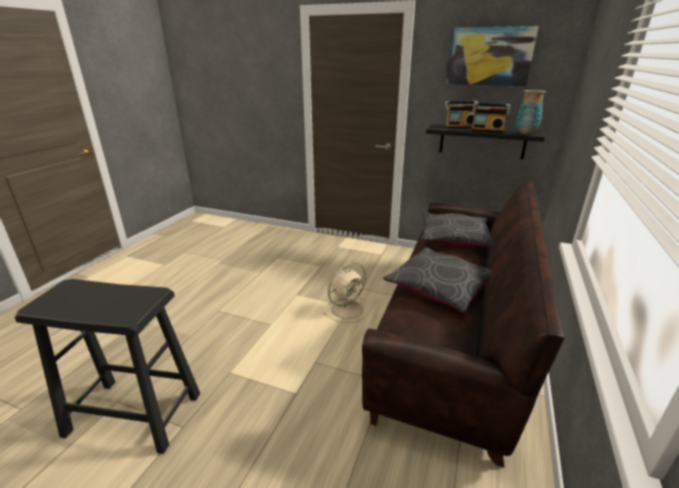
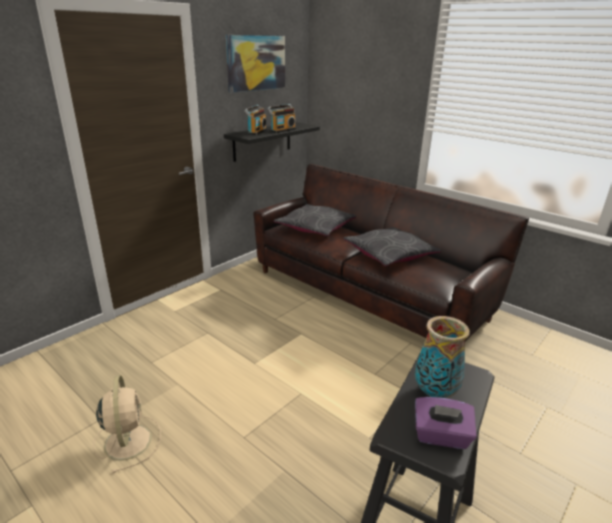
camera: 70 degrees left, 0 degrees up
(59, 302) = (441, 436): none -> purple tissue box
(348, 308) = (304, 335): beige fan -> beige fan (128, 440)
(525, 133) = (303, 126): vase -> vase (436, 392)

